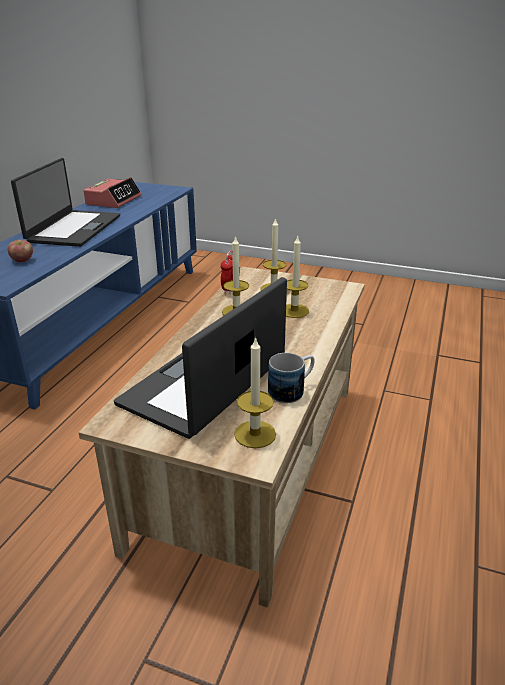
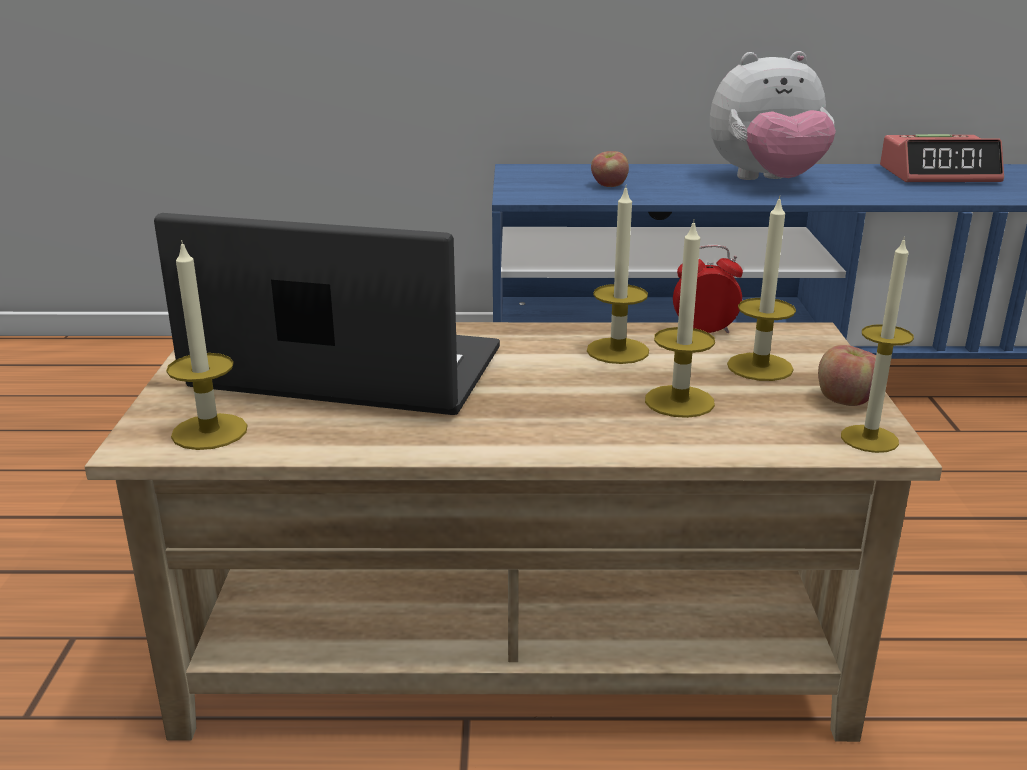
camera: 70 degrees right, 5 degrees down
(73, 228) = (767, 181): laptop -> plush toy
(292, 390) = (357, 443): mug -> none
(311, 283) = (845, 401): none -> apple
(342, 288) = (869, 439): none -> candle

